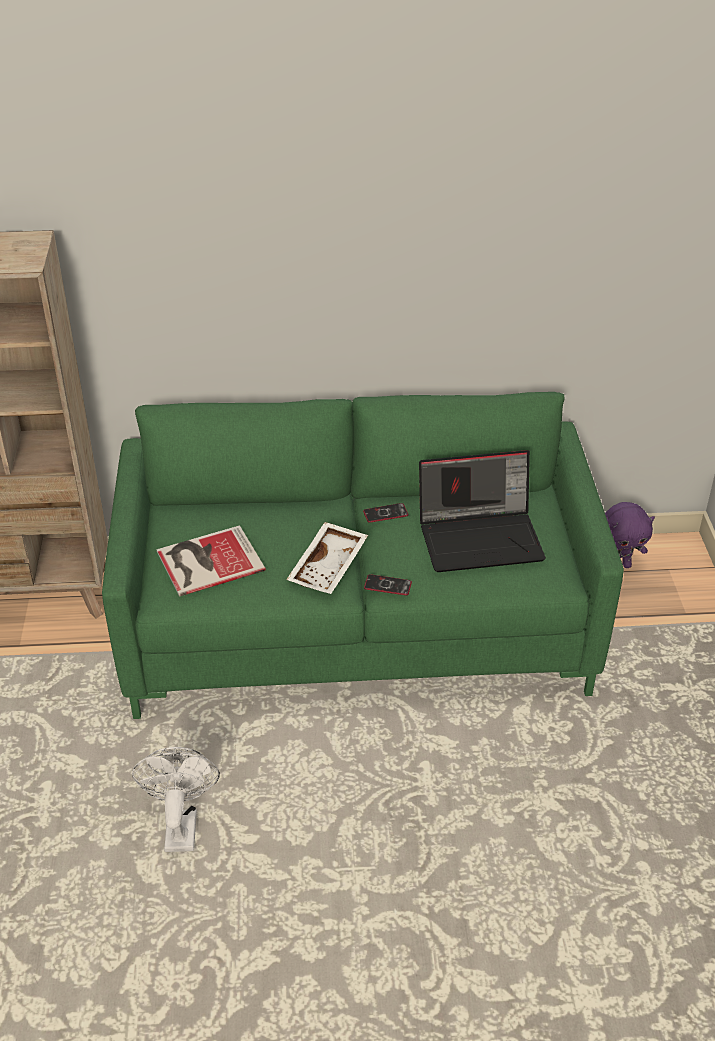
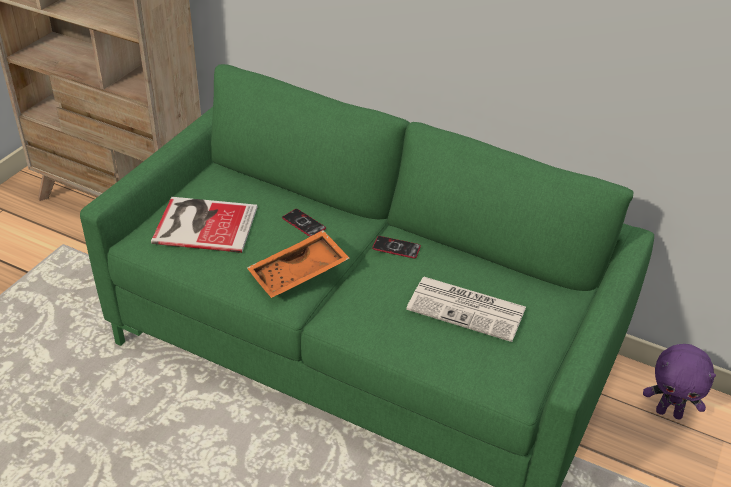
camera: 30 degrees right, 0 degrees up
(180, 824) = (70, 453): white fan -> none
(329, 567) = (299, 274): white tray -> orange tray
(387, 585) = (336, 315): phone -> phone (303, 223)
(481, 537) = (468, 309): laptop -> newspaper

